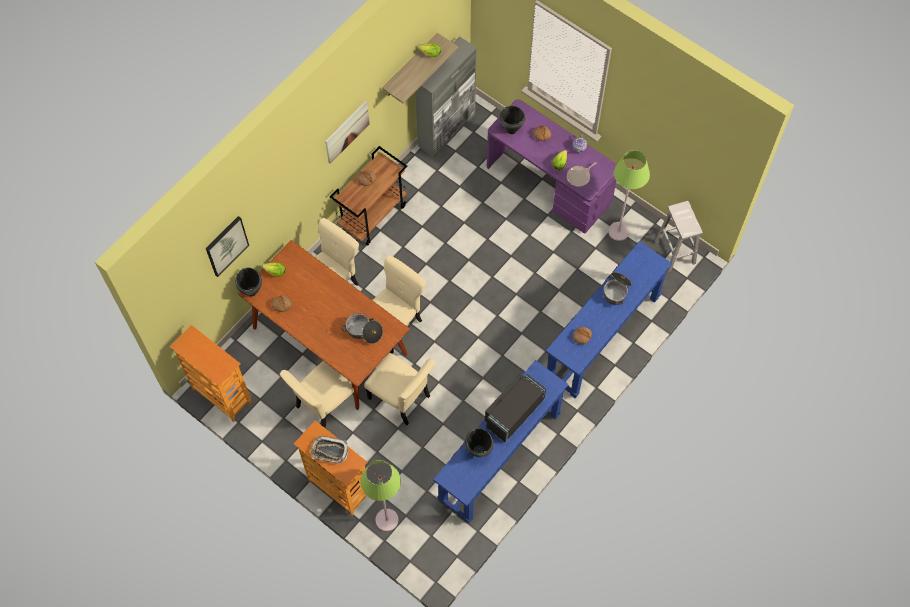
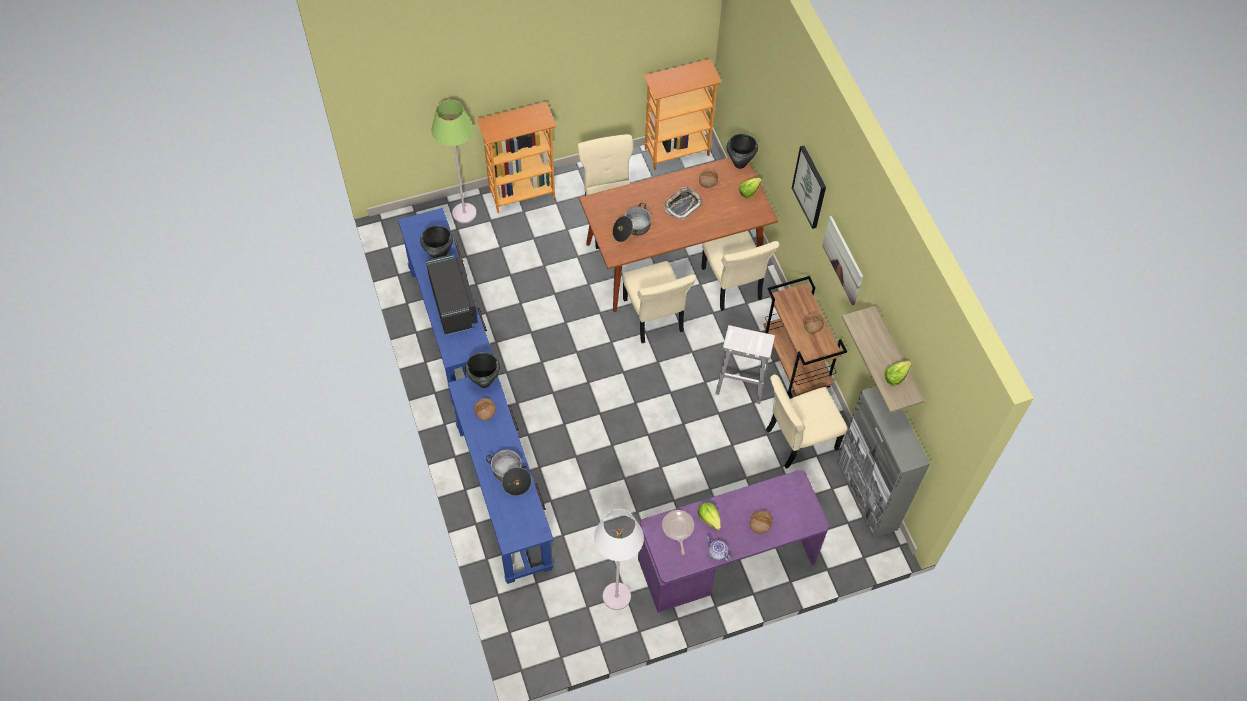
camera: 120 degrees right, 5 degrees down
(226, 245) = (763, 94): picture -> picture (810, 187)
(329, 451) = (518, 122): tray -> tray (682, 205)
(401, 399) = (570, 283): beige chair -> beige chair (798, 440)
(511, 130) = (787, 494): black cooking pot -> black cooking pot (484, 382)
(618, 231) = (616, 596): green floor lamp -> white floor lamp
(675, 252) = (548, 641): white stool -> white stool (740, 383)

